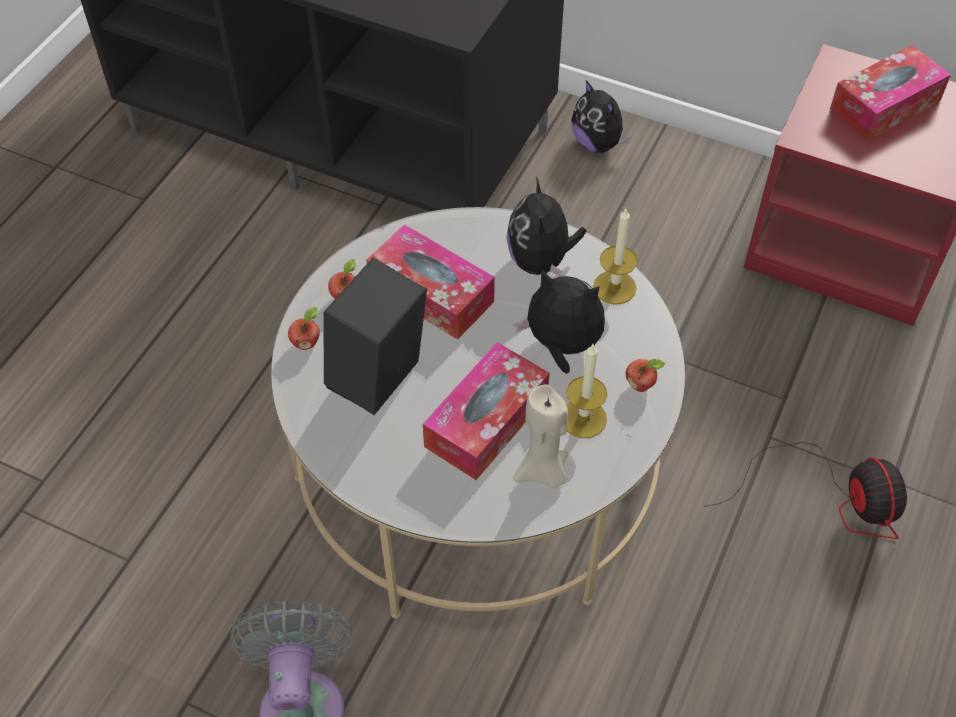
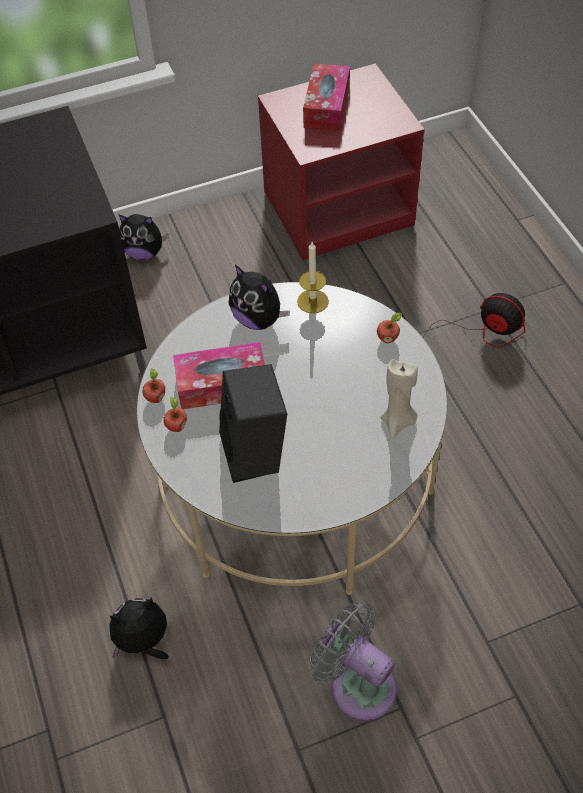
camera: 45 degrees left, 0 degrees up
(307, 343) = (188, 470): apple -> apple (155, 398)
(486, 421) = (338, 423): tissue box -> none
(561, 346) = (325, 353): plush toy -> plush toy (143, 641)
(583, 418) = (382, 379): candle -> none

